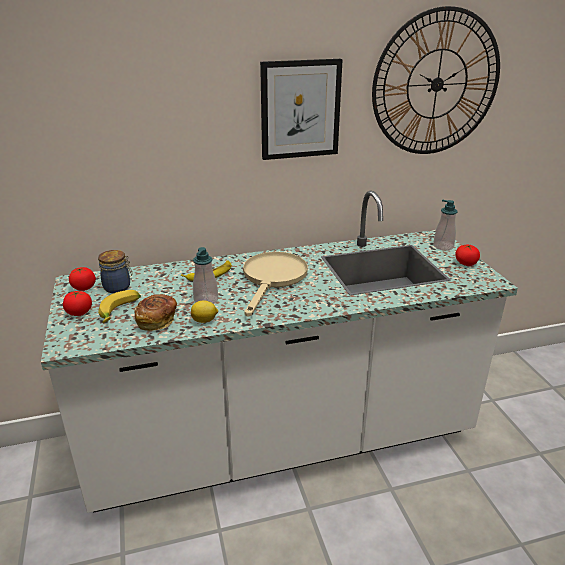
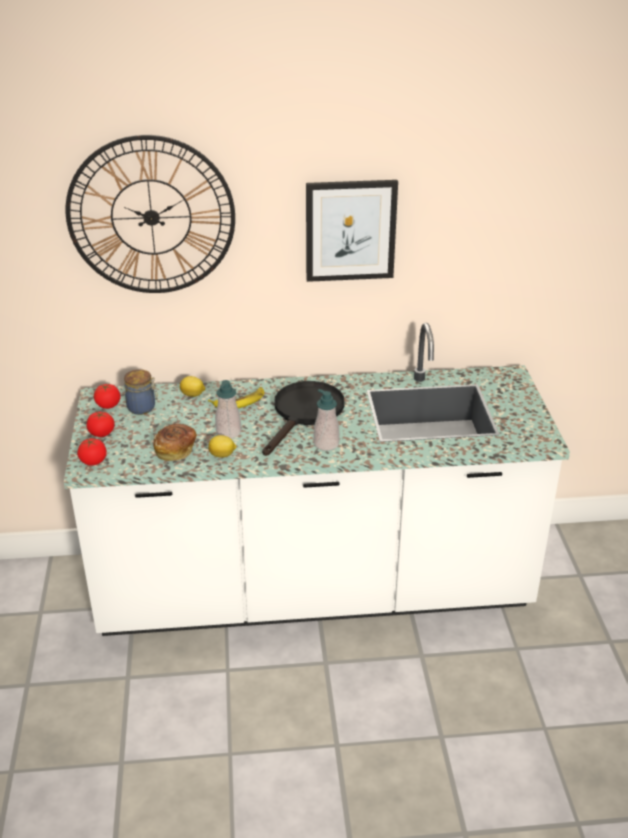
camera: 10 degrees right, 5 degrees up
(120, 312) = (141, 437): banana -> none
(165, 273) = (193, 395): none -> lemon
(273, 279) = (304, 413): beige frying pan -> black frying pan
(436, 84) = (514, 206): wall clock -> wall clock (151, 217)
(443, 246) = (513, 390): soap dispenser -> soap dispenser (326, 444)
(466, 263) = (528, 415): tomato -> tomato (93, 461)

